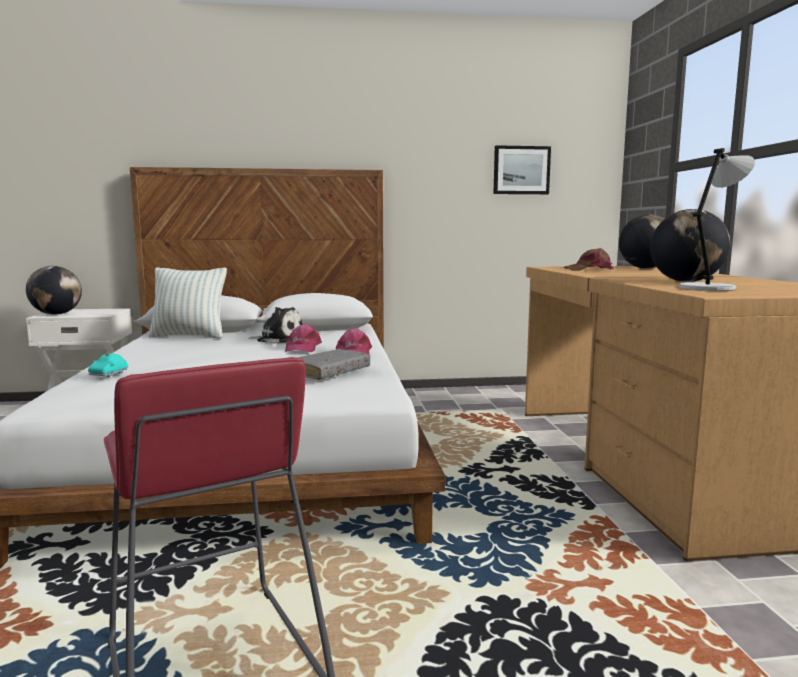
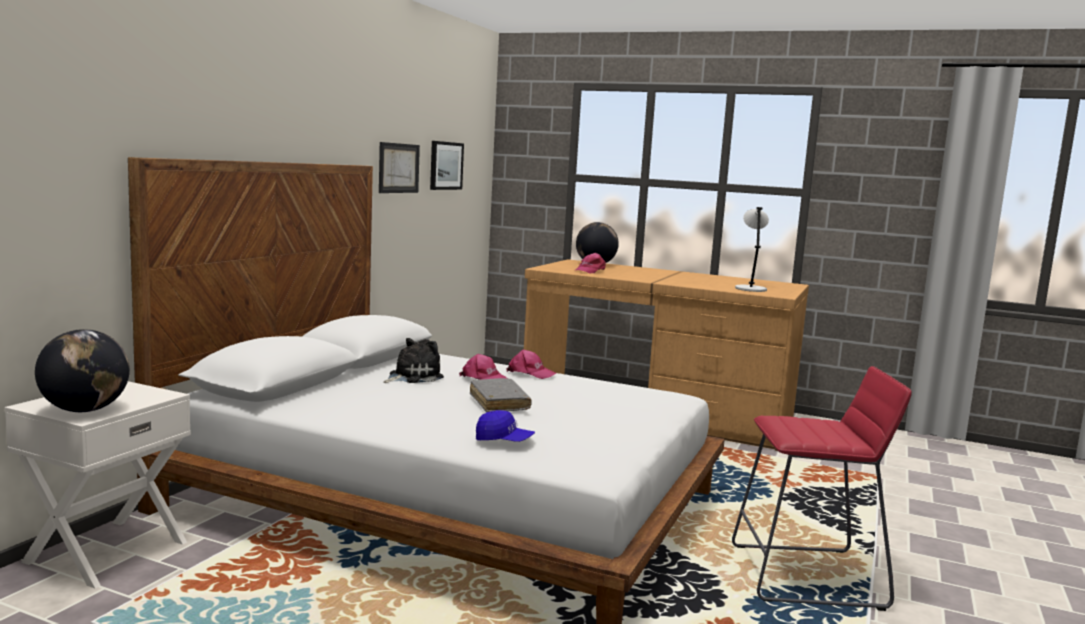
camera: 60 degrees left, 0 degrees up
(109, 374) = (504, 441): turquoise toy car -> blue cap
(189, 336) = (318, 396): pillow -> none
(330, 372) = (597, 390): grey book -> grey book (499, 403)
(439, 173) = (398, 168): none -> picture
(589, 270) = (590, 271): brown cap -> pink cap
(686, 281) = (707, 282): globe -> none

